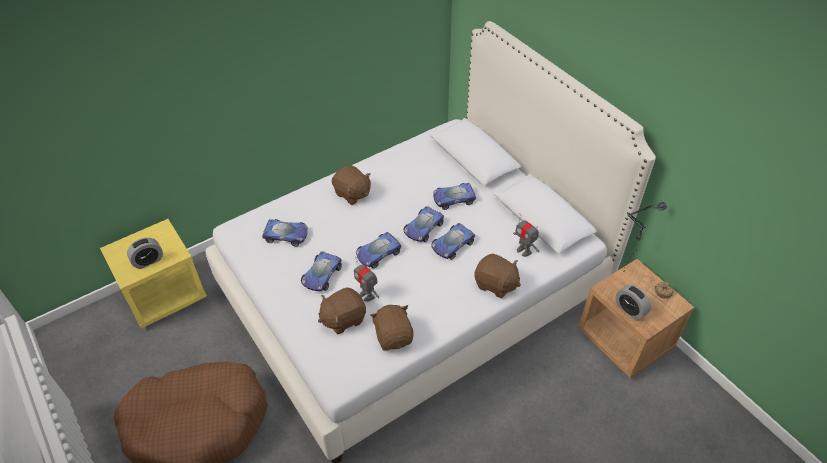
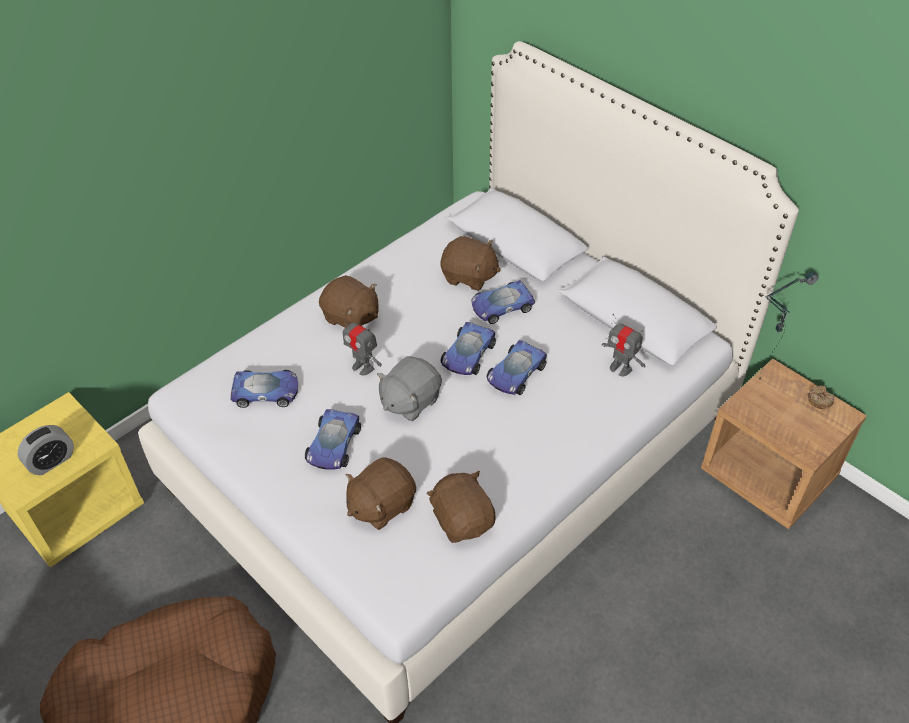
camera: 10 degrees left, 0 degrees up
(367, 295) = (408, 465): toy robot -> toy robot (363, 367)
(377, 253) = (410, 401): toy car -> grey plush toy
(495, 284) = (592, 422): brown plush toy -> brown plush toy (469, 277)
(630, 309) = (781, 432): alarm clock -> none

